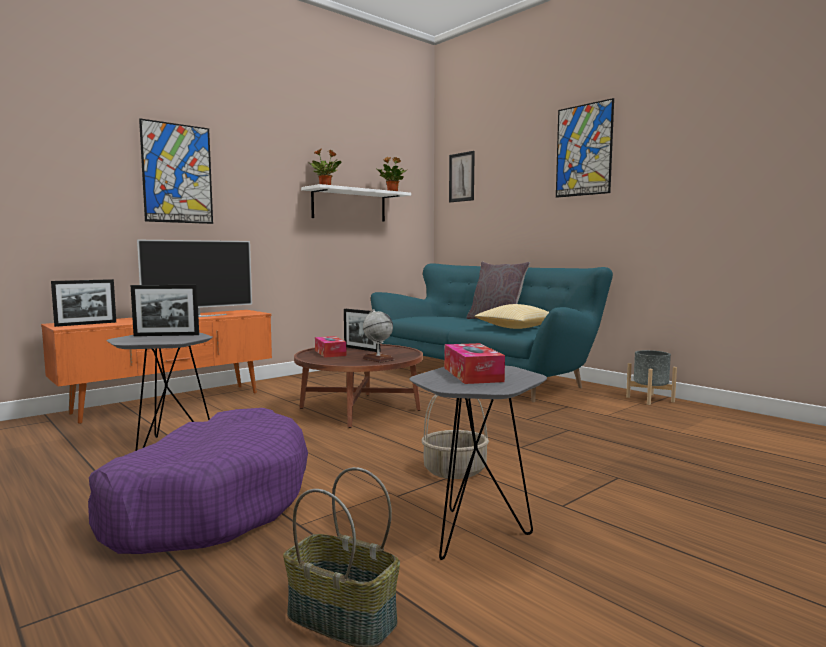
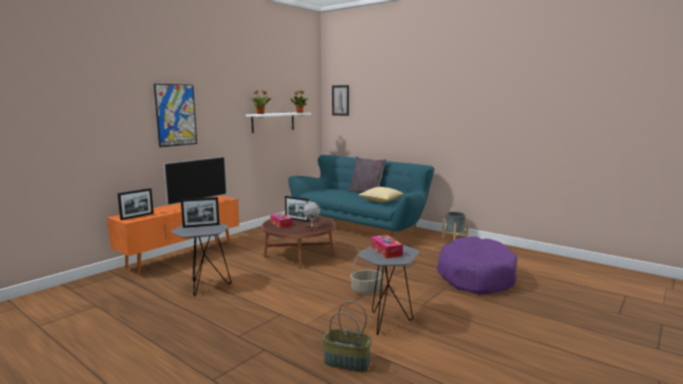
camera: 10 degrees left, 5 degrees up
(209, 503) = (253, 318): purple dog bed -> purple dog bed (475, 276)
(584, 150) = (417, 94): picture -> none

